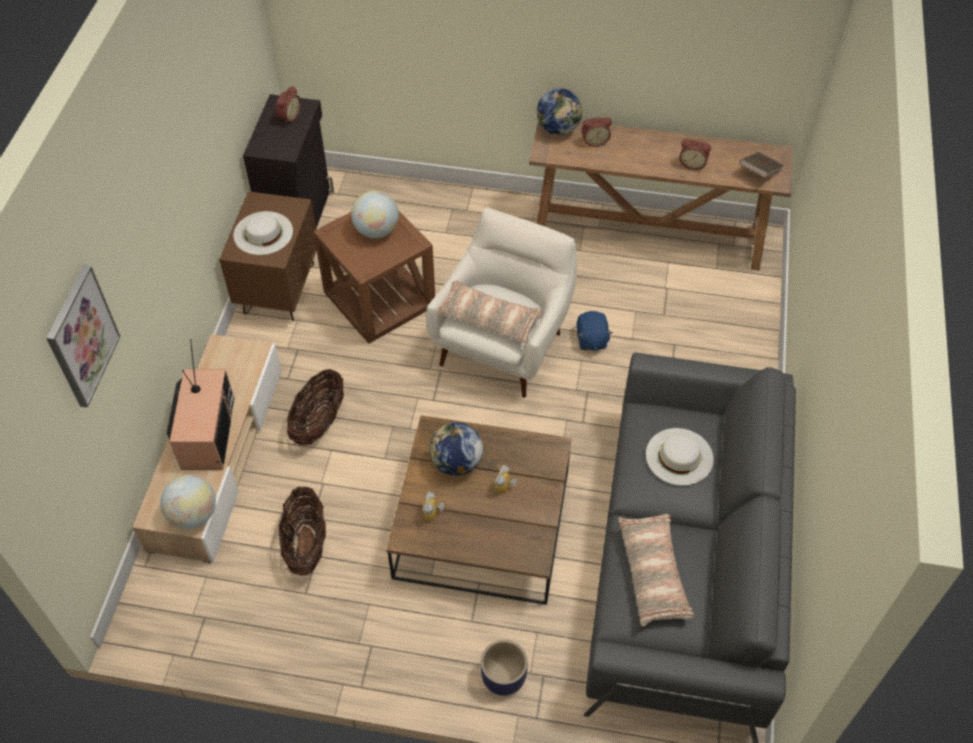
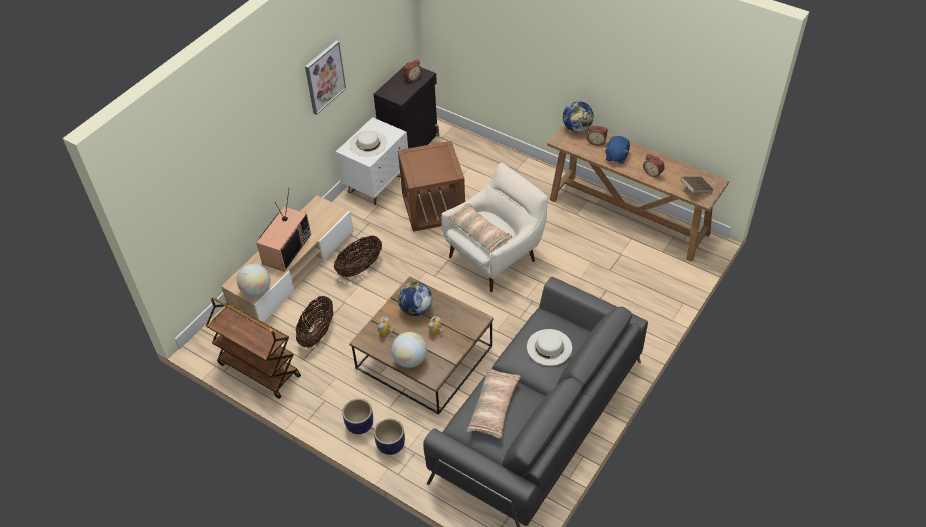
camera: 25 degrees right, 5 degrees down
(81, 336) = (211, 158): picture -> picture (324, 77)
(245, 635) = (258, 370): none -> brown cart
(279, 289) = (377, 184): brown nightstand -> white nightstand
(376, 230) = (435, 160): globe -> globe (410, 360)
(442, 665) = (359, 425): none -> planter
(591, 339) = (553, 271): blue plush toy -> blue plush toy (616, 156)

